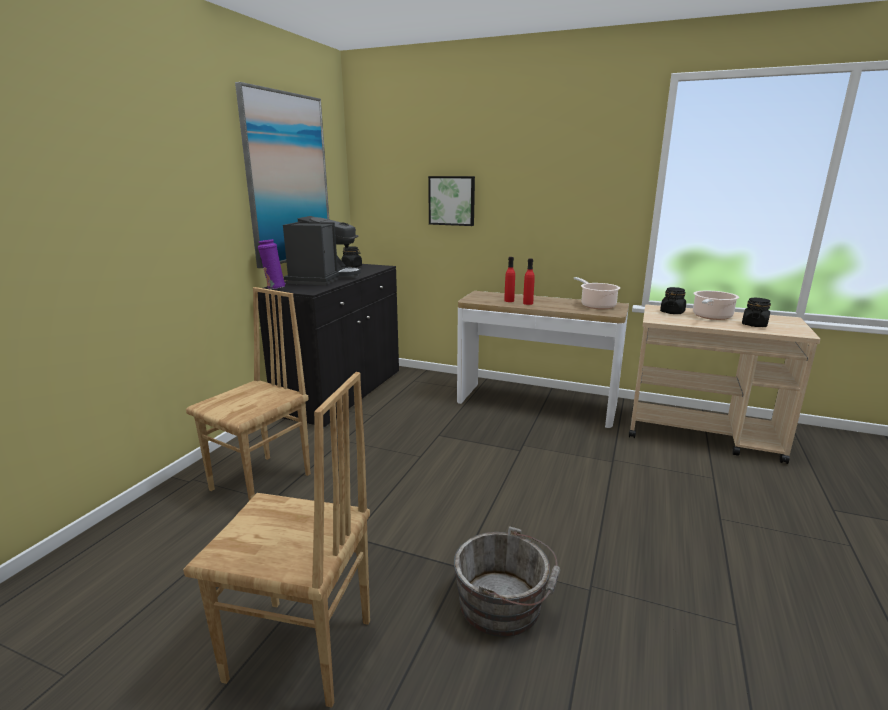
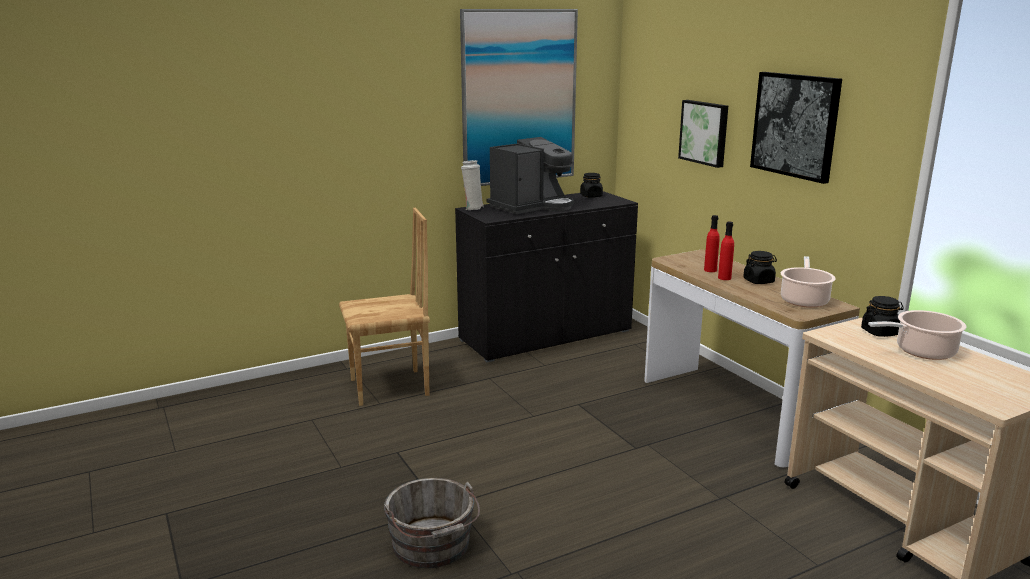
camera: 40 degrees right, 0 degrees up
(274, 287) = (472, 208): purple vase -> white vase
(300, 652) = (282, 501): brown chair -> none
(543, 184) = (795, 125): none -> picture
(754, 325) = (955, 377): black jar -> black jar (758, 281)

